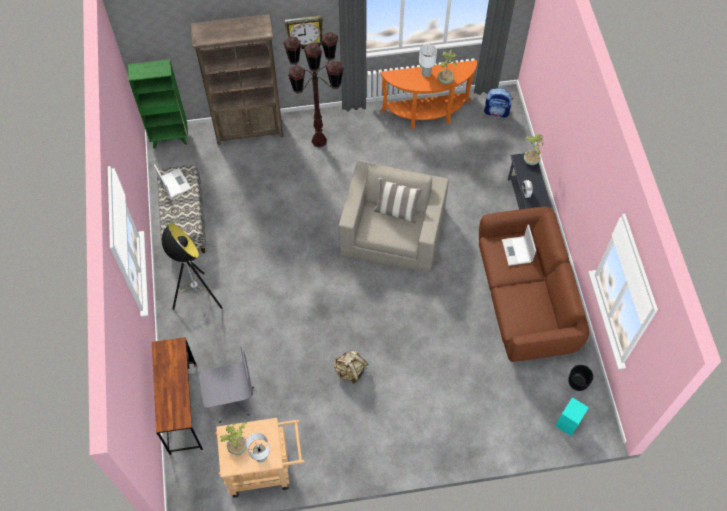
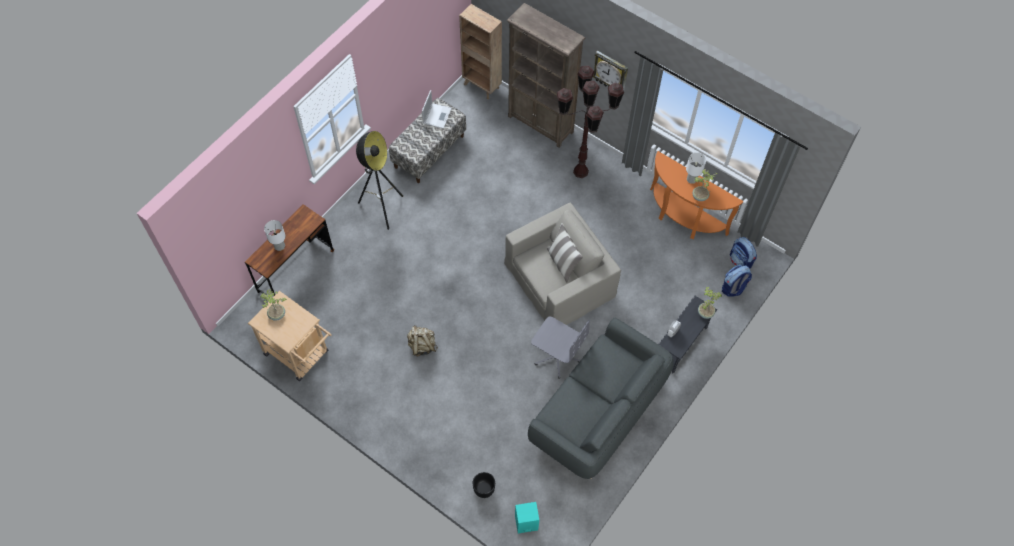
camera: 45 degrees right, 0 degrees up
(170, 138) = (482, 86): green bookcase -> brown bookcase
(231, 399) = (329, 292): grey office chair -> grey office chair (556, 356)
(261, 456) = (283, 334): white table lamp -> white table lamp (280, 246)
(513, 134) = (733, 288): none -> backpack
(517, 251) = (615, 366): laptop -> none
(525, 299) = (598, 412): brown sofa -> grey sofa
(578, 382) = (566, 504): black planter -> black planter (484, 489)

